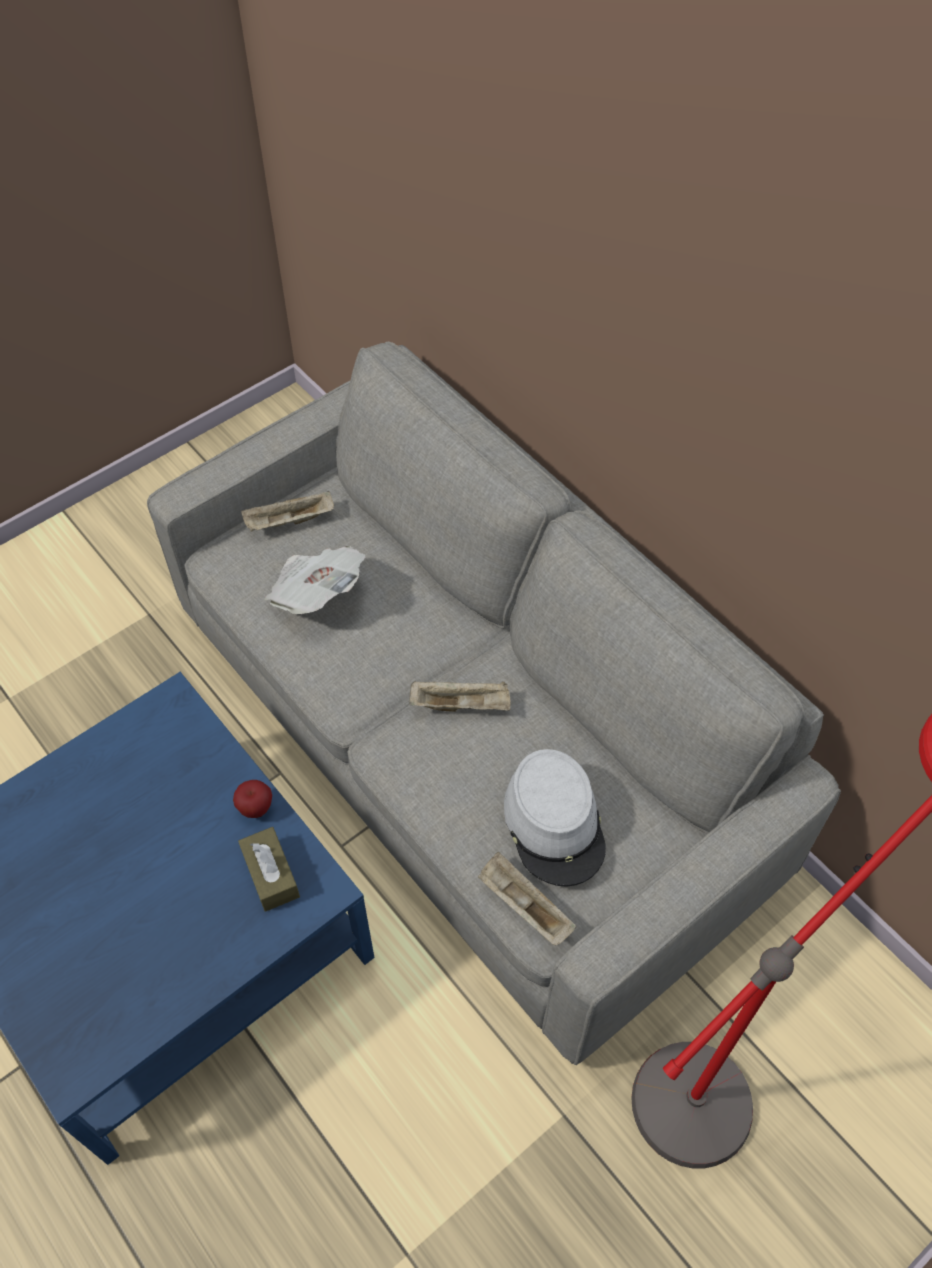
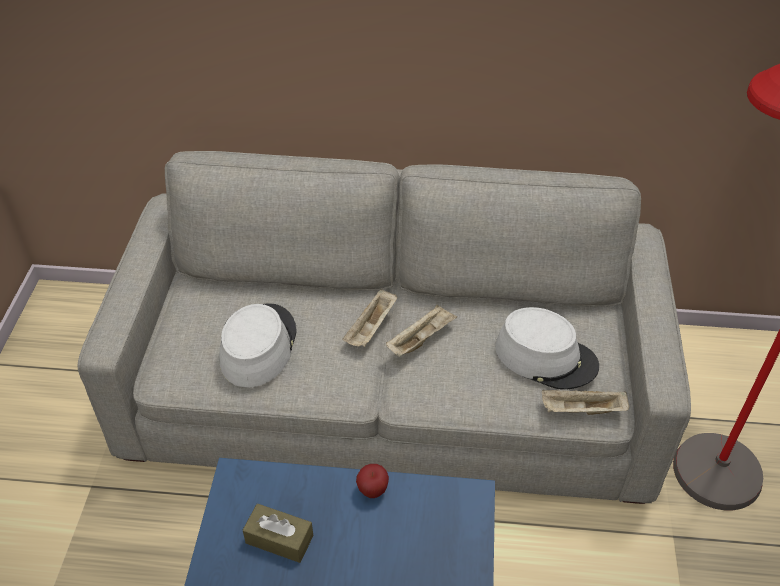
camera: 45 degrees left, 10 degrees down
(271, 874) = (429, 518): brown tissue box -> brown tissue box (279, 539)
(289, 522) = (185, 322): beige tray -> beige tray (371, 328)
(316, 593) = (258, 346): newspaper -> grey hat

